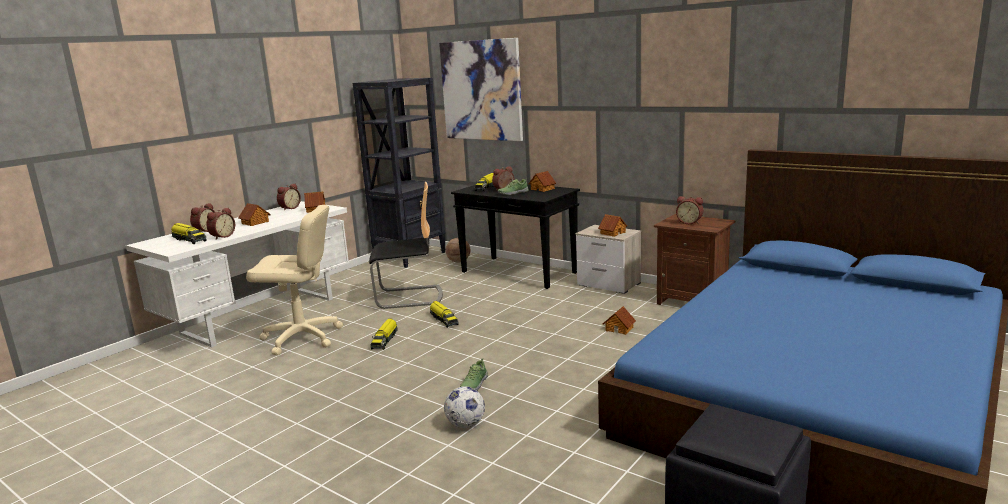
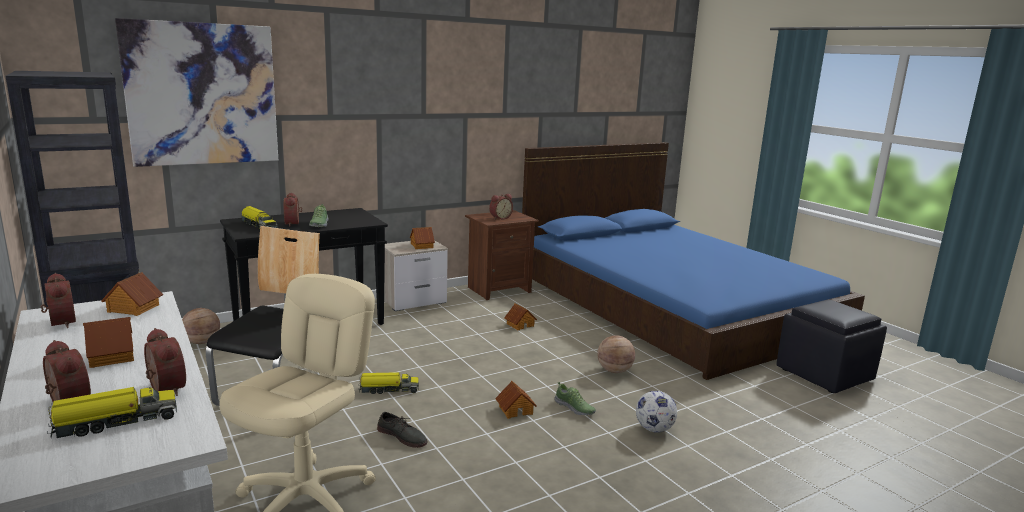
camera: 70 degrees left, 0 degrees up
(385, 340) = (402, 436): toy truck -> grey shoe
(542, 189) = (329, 215): toy house -> toy house (515, 410)
(569, 387) = (614, 371): none -> basketball

